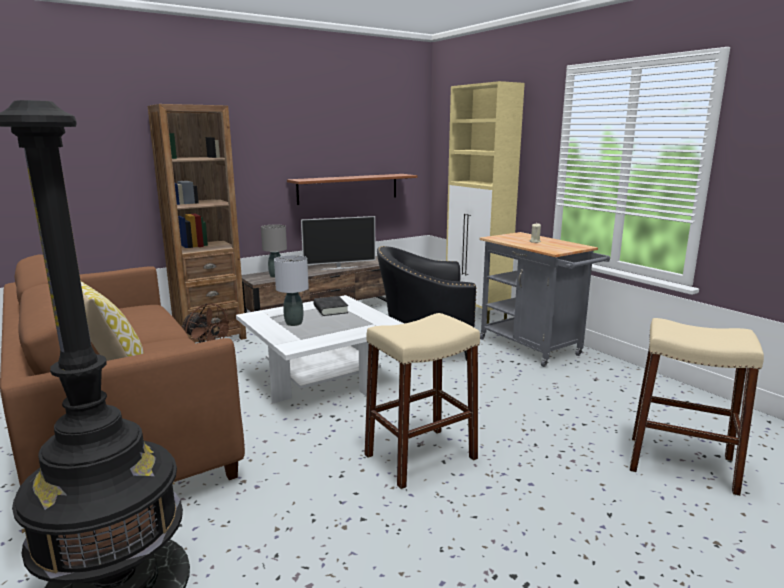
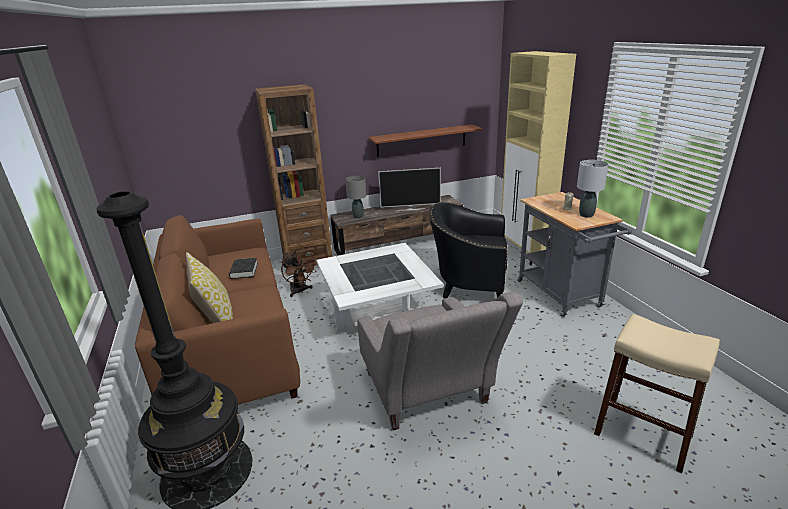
camera: 15 degrees right, 10 degrees up
(294, 323) = (355, 272): grey table lamp -> grey table lamp (586, 215)
(330, 309) = (387, 259): black book -> black book (244, 271)
(420, 457) = (430, 397): beige stool -> grey armchair

